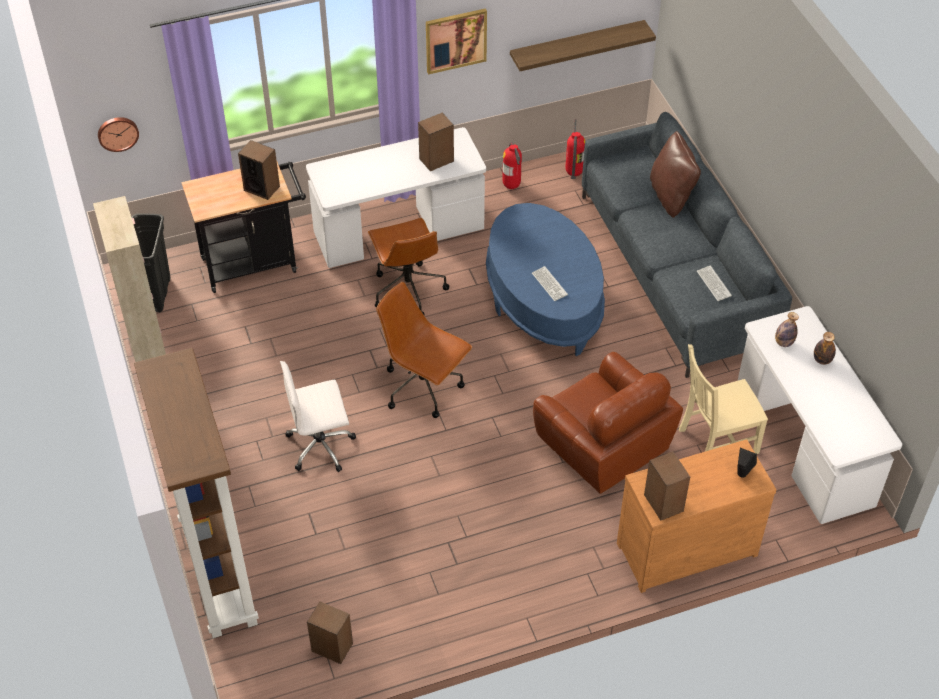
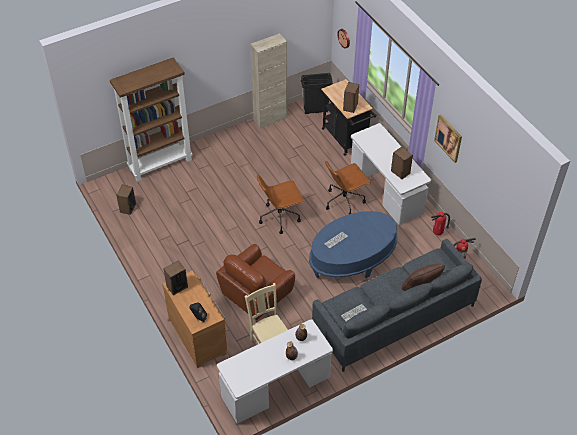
camera: 80 degrees right, 0 degrees up
(321, 445) = (237, 185): white office chair -> none
(424, 388) = (280, 217): brown office chair -> brown office chair turned 135 degrees counterclockwise
(577, 46) = (491, 204): shelf -> none

